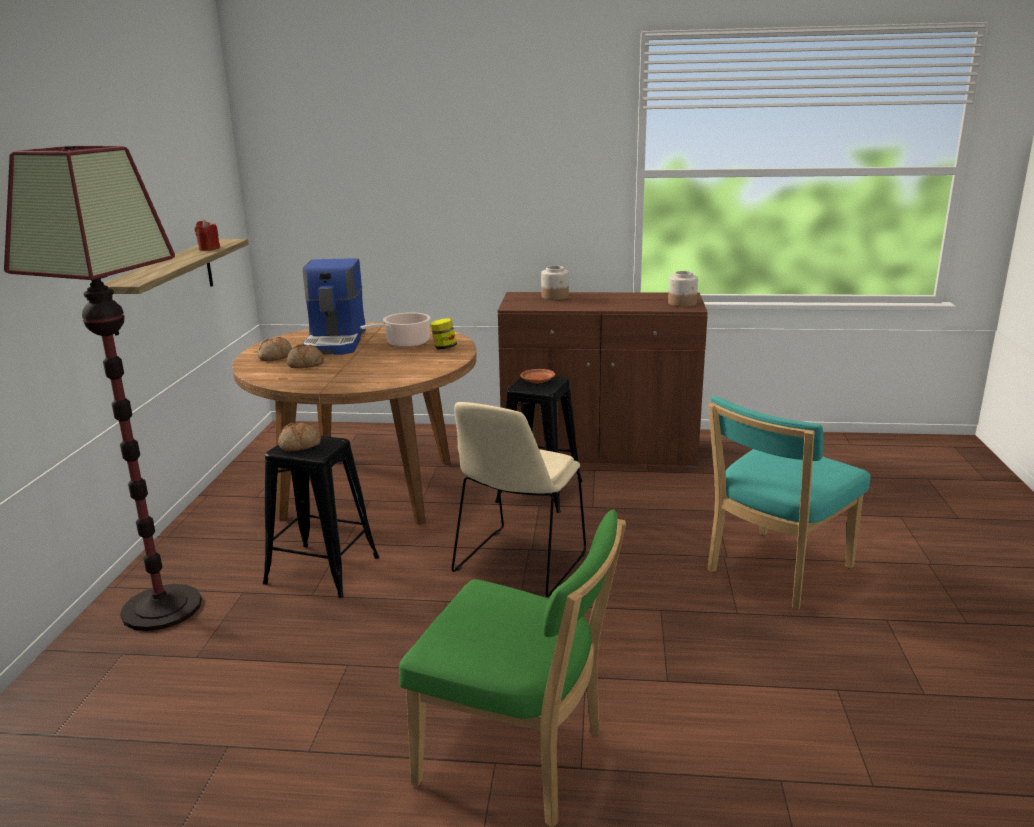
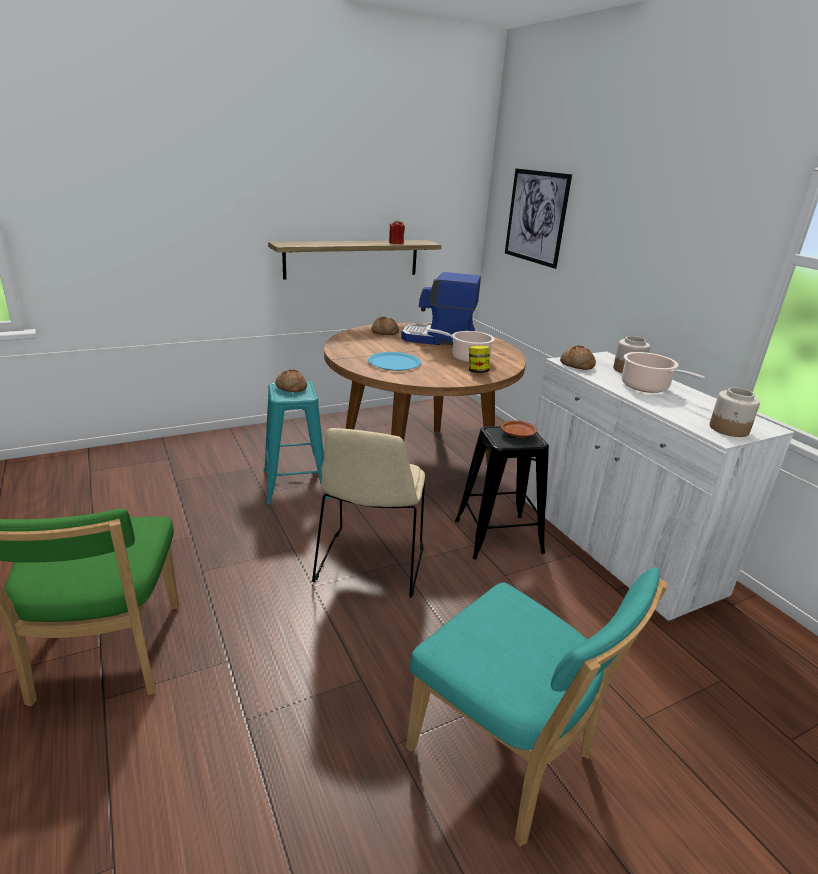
camera: 55 degrees right, 5 degrees up
(162, 607) = (218, 450): floor lamp -> none
(305, 365) = (380, 343): bread -> bread (576, 365)
(322, 570) = (295, 484): black stool -> turquoise stool
(336, 342) = (438, 339): coffee machine -> coffee machine turned 45 degrees clockwise
(338, 184) = (536, 217): none -> picture
(373, 370) = (394, 362): none -> blue plate
(518, 565) = (370, 566): beige chair -> beige chair turned 75 degrees counterclockwise
(594, 301) = (647, 387): none -> cooking pot
(599, 451) = (614, 545): brown cabinet -> white cabinet
(774, 572) = (506, 758): turquoise chair -> turquoise chair turned 150 degrees counterclockwise

